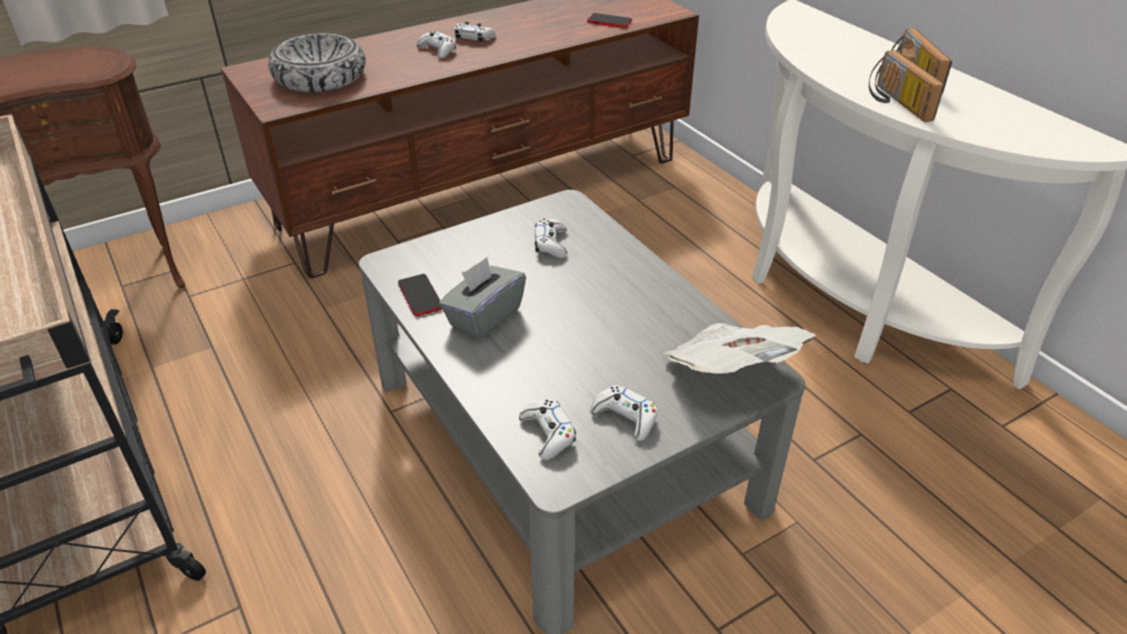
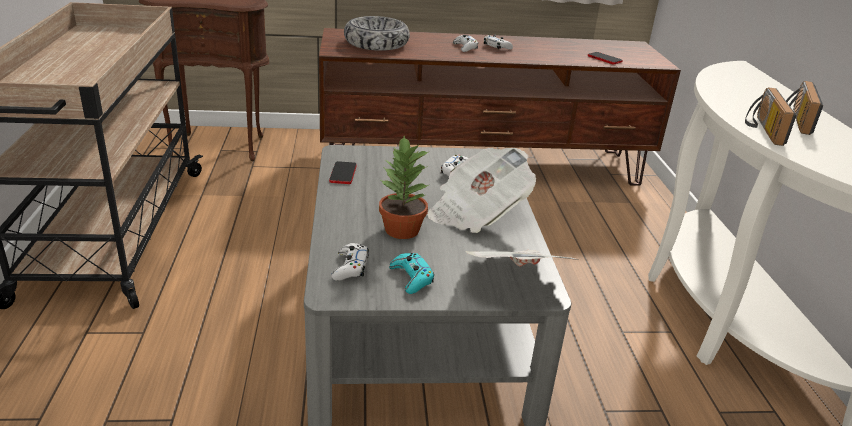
camera: 25 degrees right, 10 degrees down
(484, 317) = (372, 196): grey tissue box -> none
(559, 354) = (401, 230): none -> potted plant
(618, 294) = (477, 213): none -> newspaper
(625, 418) = (411, 278): white game controller -> turquoise game controller

